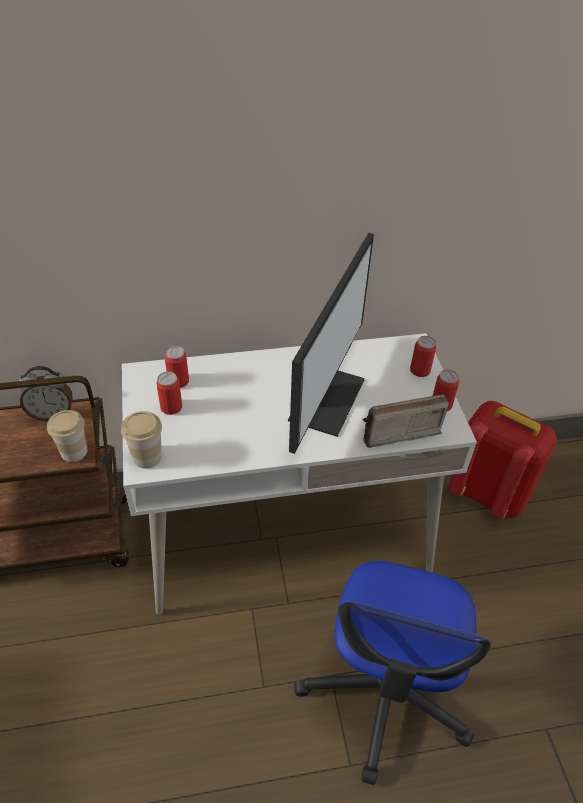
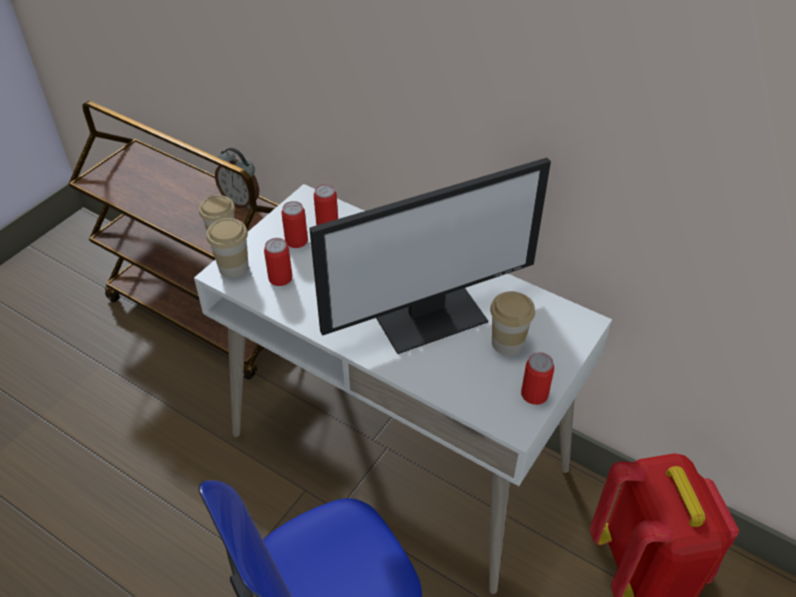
camera: 45 degrees right, 0 degrees up
(390, 384) = (507, 343): none -> cup
(395, 430) = (457, 384): radio -> none
(420, 370) = (555, 349): can -> can (280, 278)

